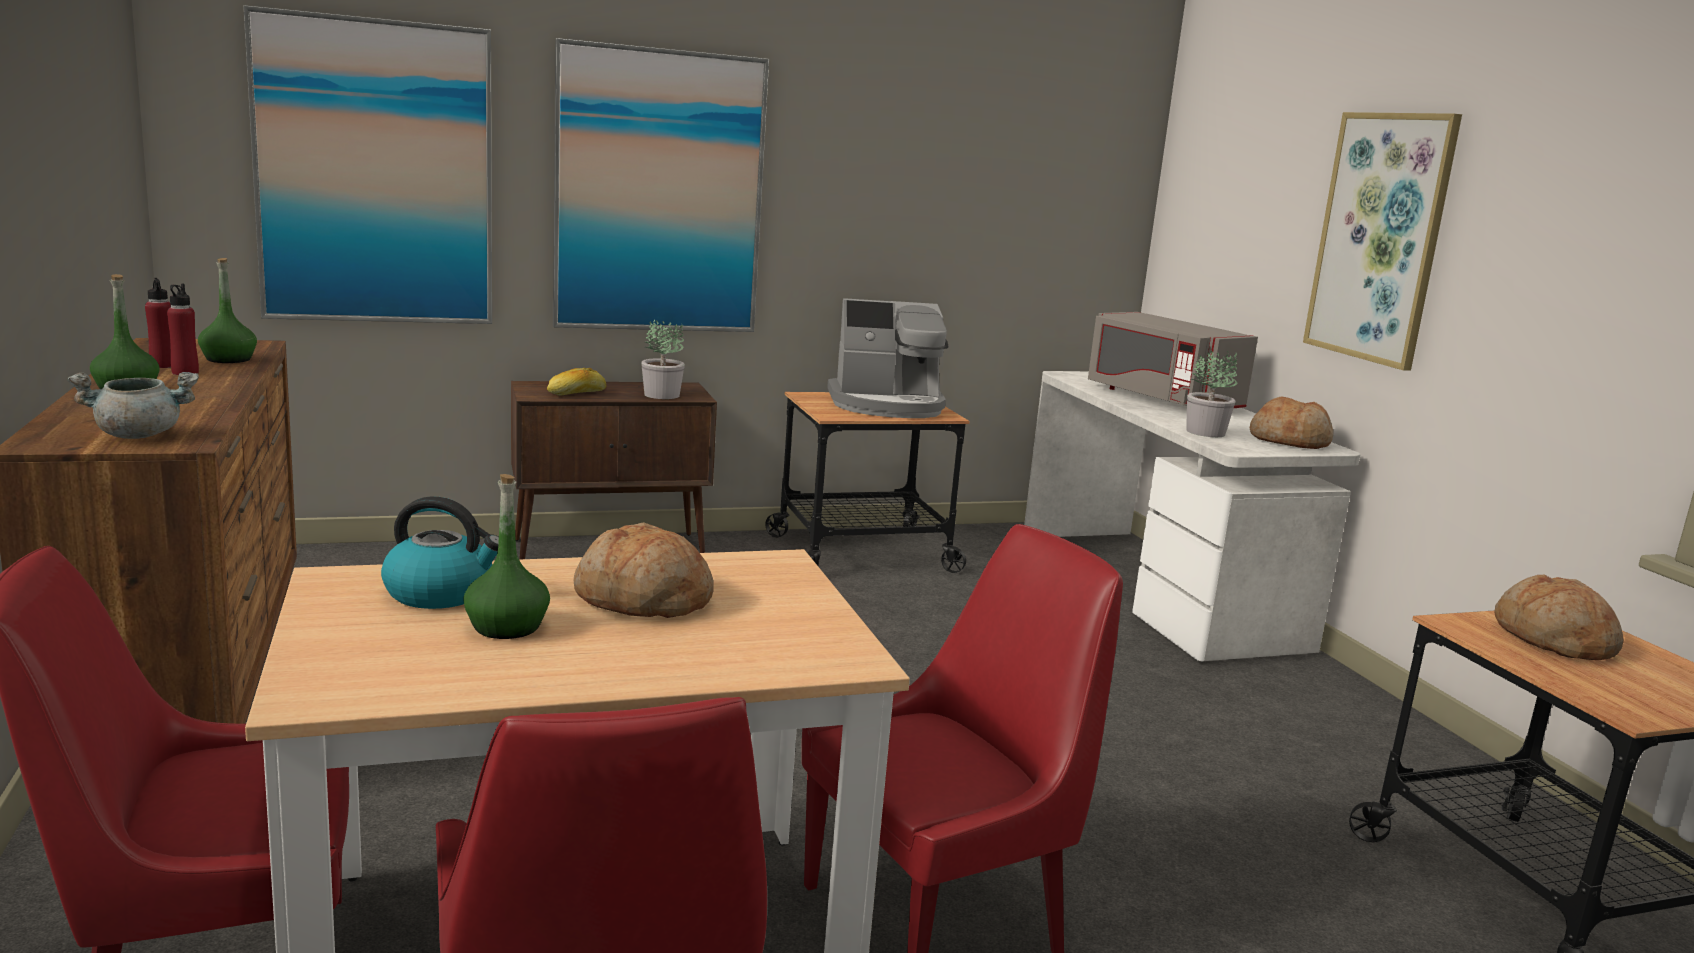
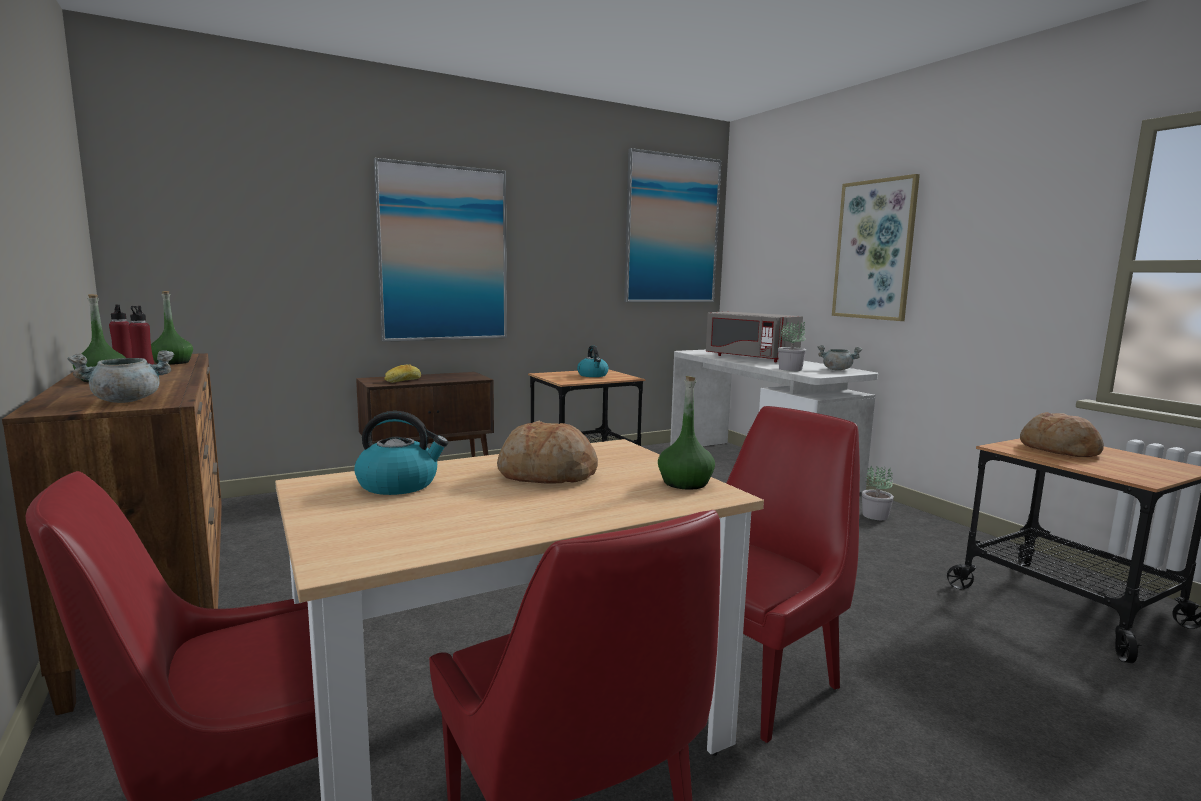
camera: 10 degrees left, 5 degrees down
(376, 174) = (258, 246): picture -> picture (672, 230)
(507, 627) = (464, 499): green bottle -> green bottle (685, 483)
(662, 395) = (457, 378): potted plant -> potted plant (875, 516)
(887, 405) = (593, 375): coffee machine -> kettle
(1290, 441) = (837, 370): bread -> grey cooking pot

